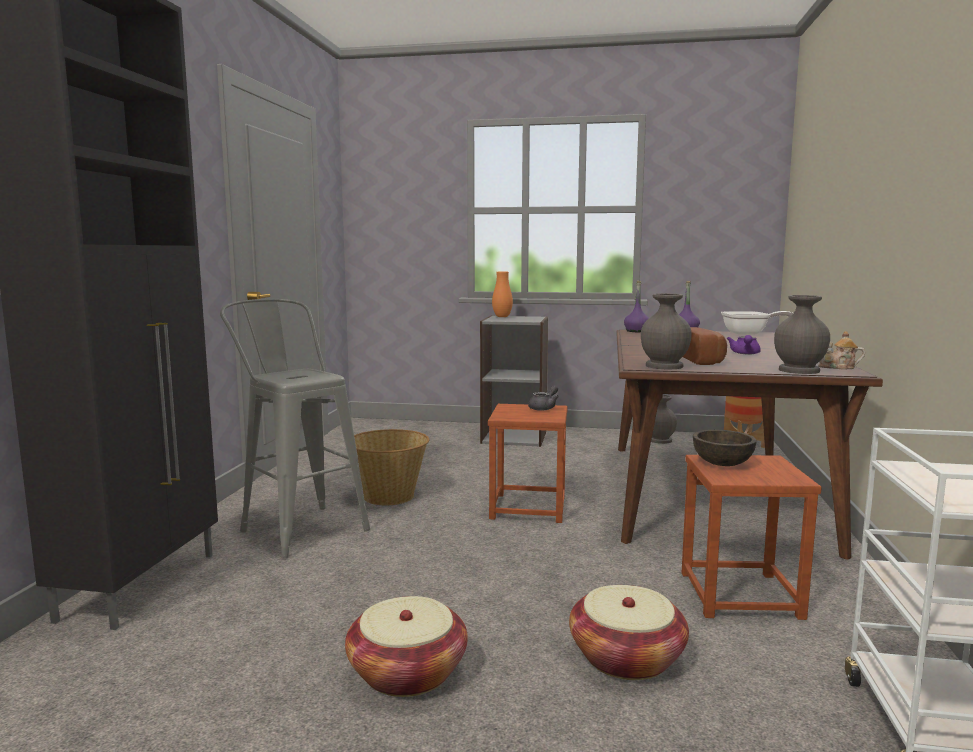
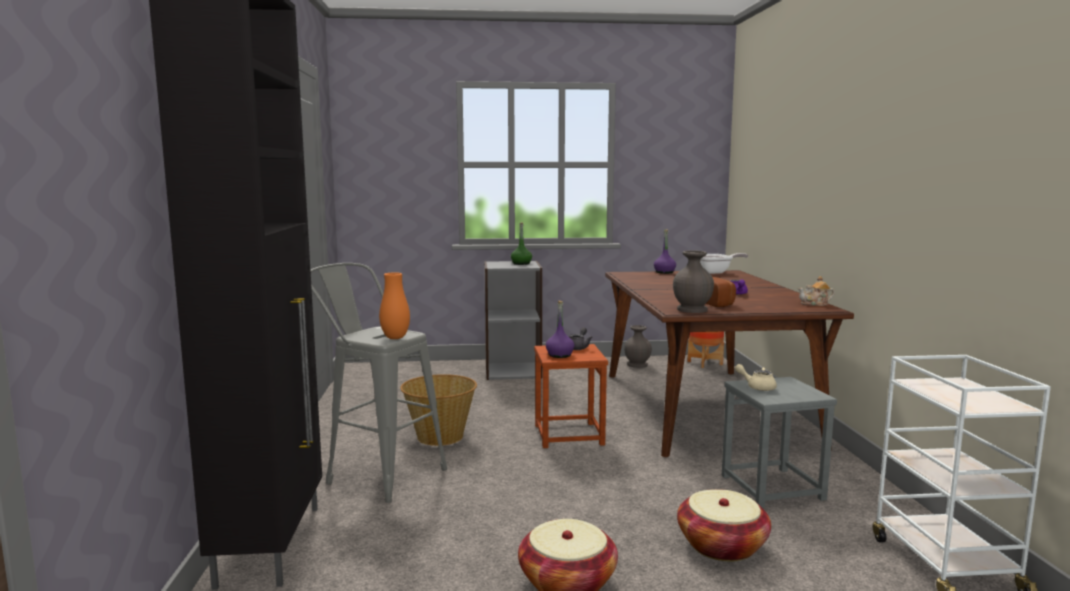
camera: 15 degrees left, 0 degrees up
(502, 317) = (498, 262): orange vase -> orange vase (395, 338)
(525, 318) = (521, 263): none -> green bottle
(637, 331) = (625, 273): purple bottle -> purple bottle (560, 355)
(722, 464) = (757, 387): brown bowl -> beige teapot
(740, 595) = (772, 488): brown stool -> grey stool
(799, 370) = (792, 308): grey vase -> none

